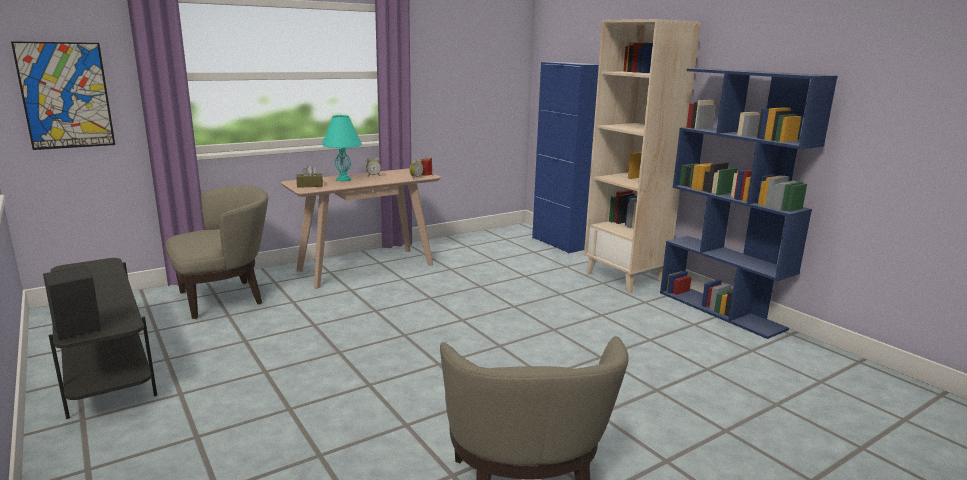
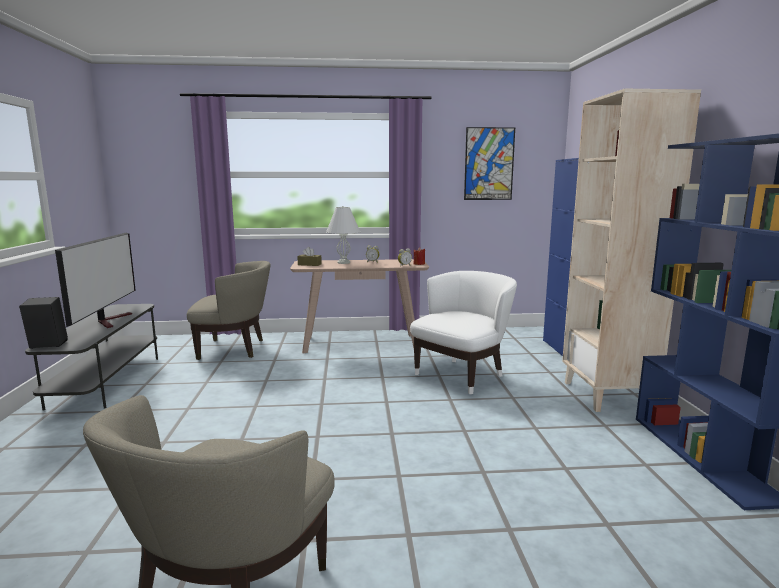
camera: 30 degrees right, 5 degrees down
(66, 95) = (154, 187): picture -> picture (489, 164)
(100, 287) = (110, 320): none -> television
(343, 179) = (343, 262): turquoise table lamp -> white table lamp
(499, 282) = (462, 375): none -> white armchair

